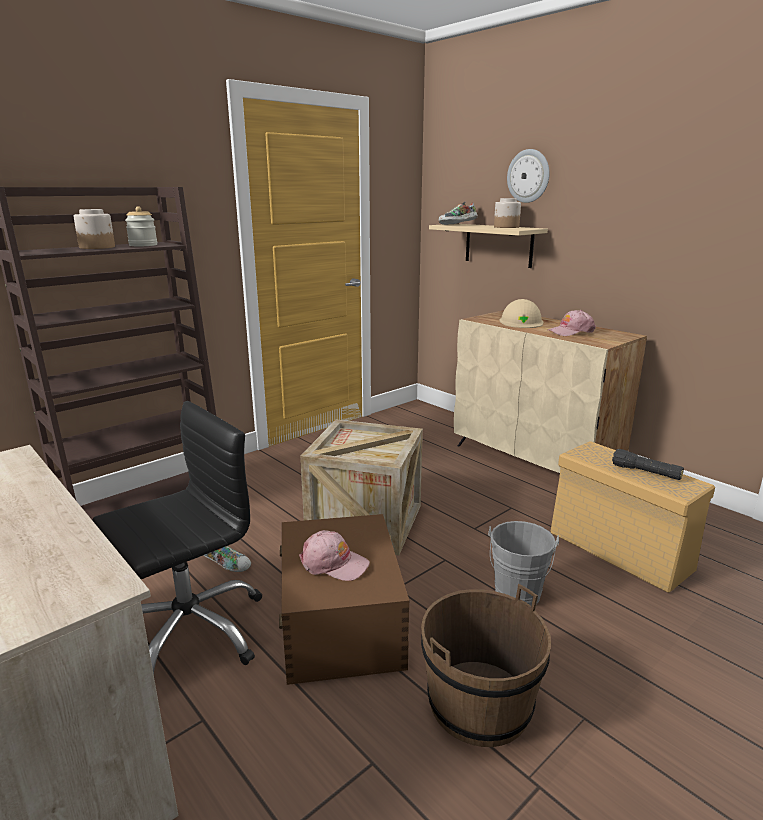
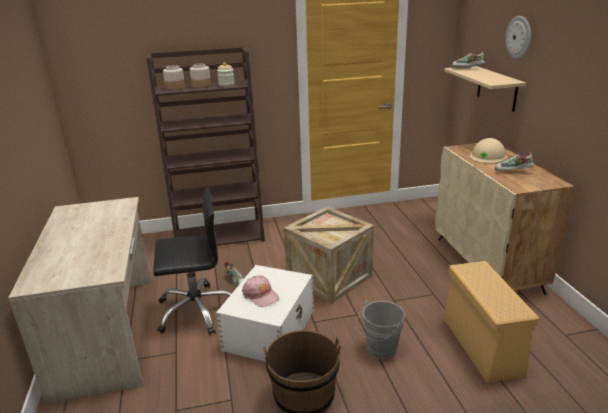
camera: 30 degrees right, 5 degrees up
(341, 620) = (270, 329): brown storage box -> white storage box
(506, 227) = (495, 77): jar -> jar (175, 88)
(570, 332) = (512, 172): pink cap -> shoe
(645, 472) = (496, 294): black flashlight -> none

